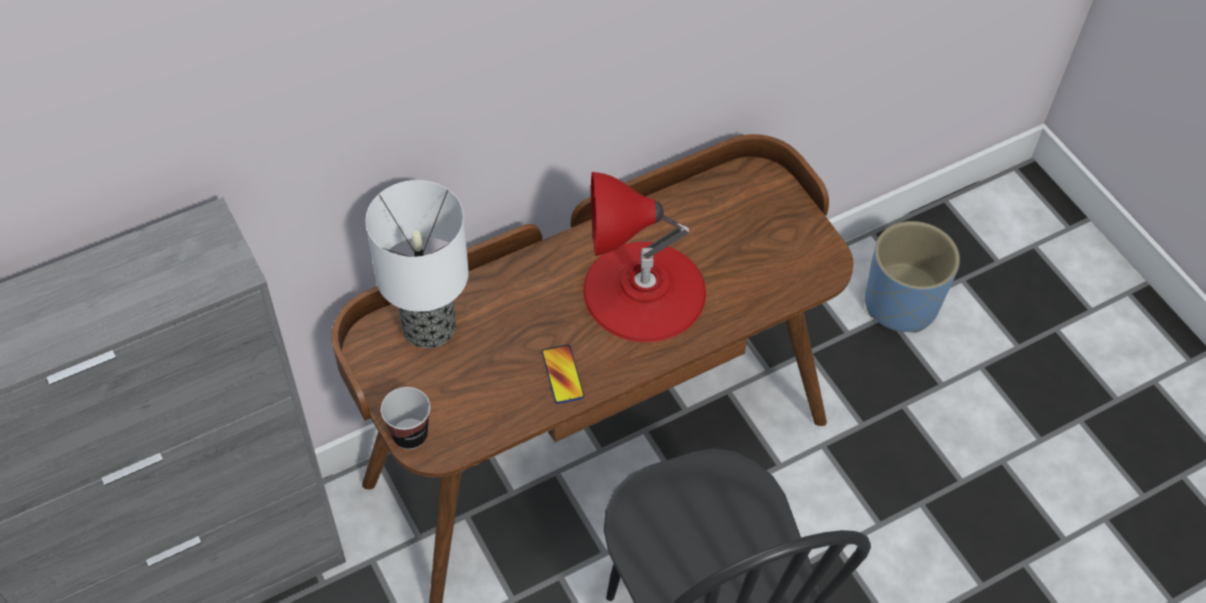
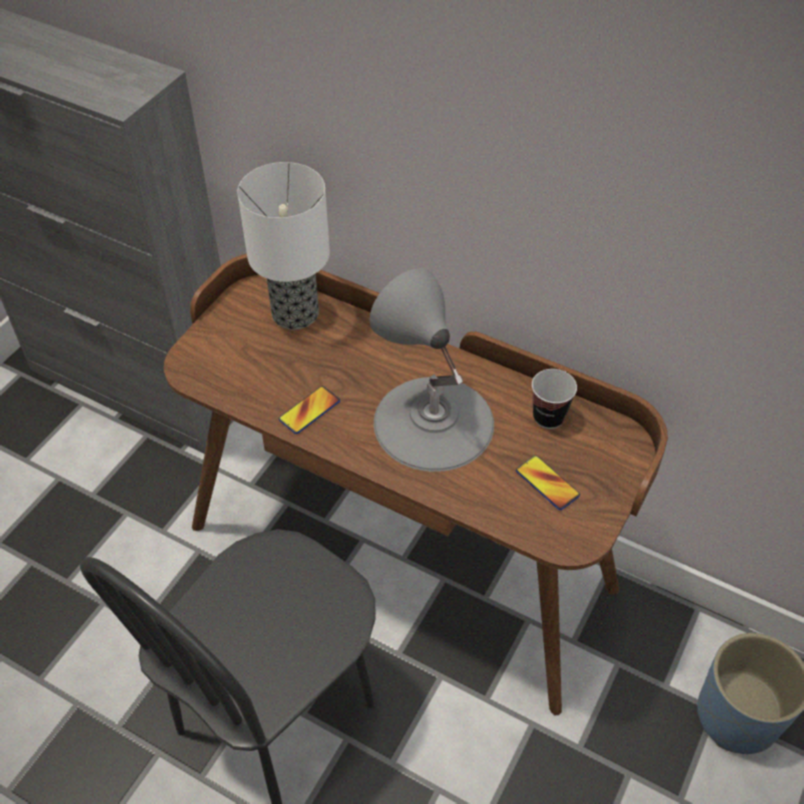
camera: 60 degrees right, 5 degrees down
(410, 435) = (191, 350): cup -> cup (548, 417)
(644, 291) = (433, 422): red table lamp -> grey table lamp
(762, 250) = (547, 483): none -> phone

